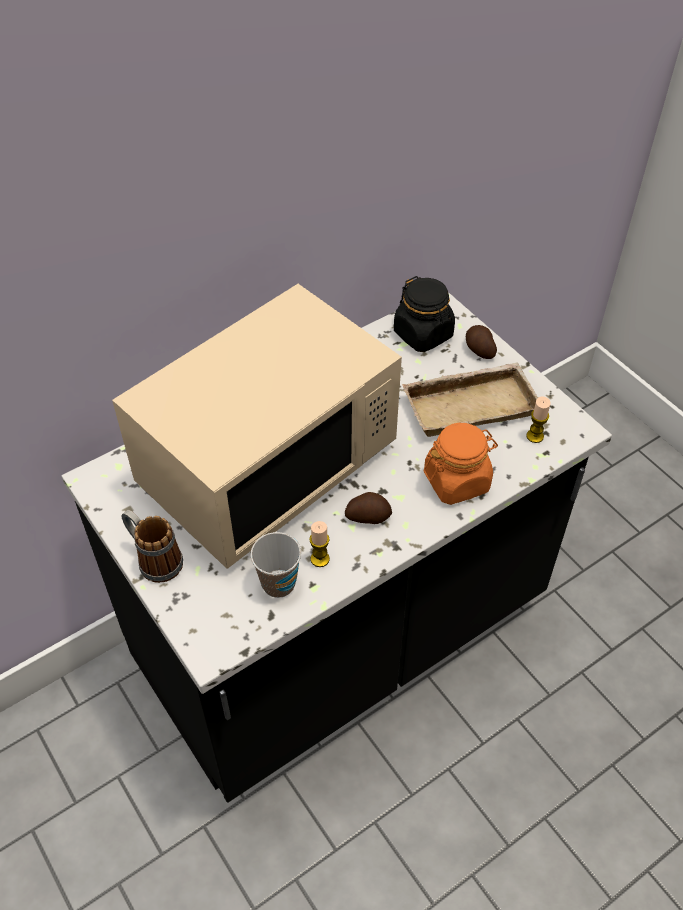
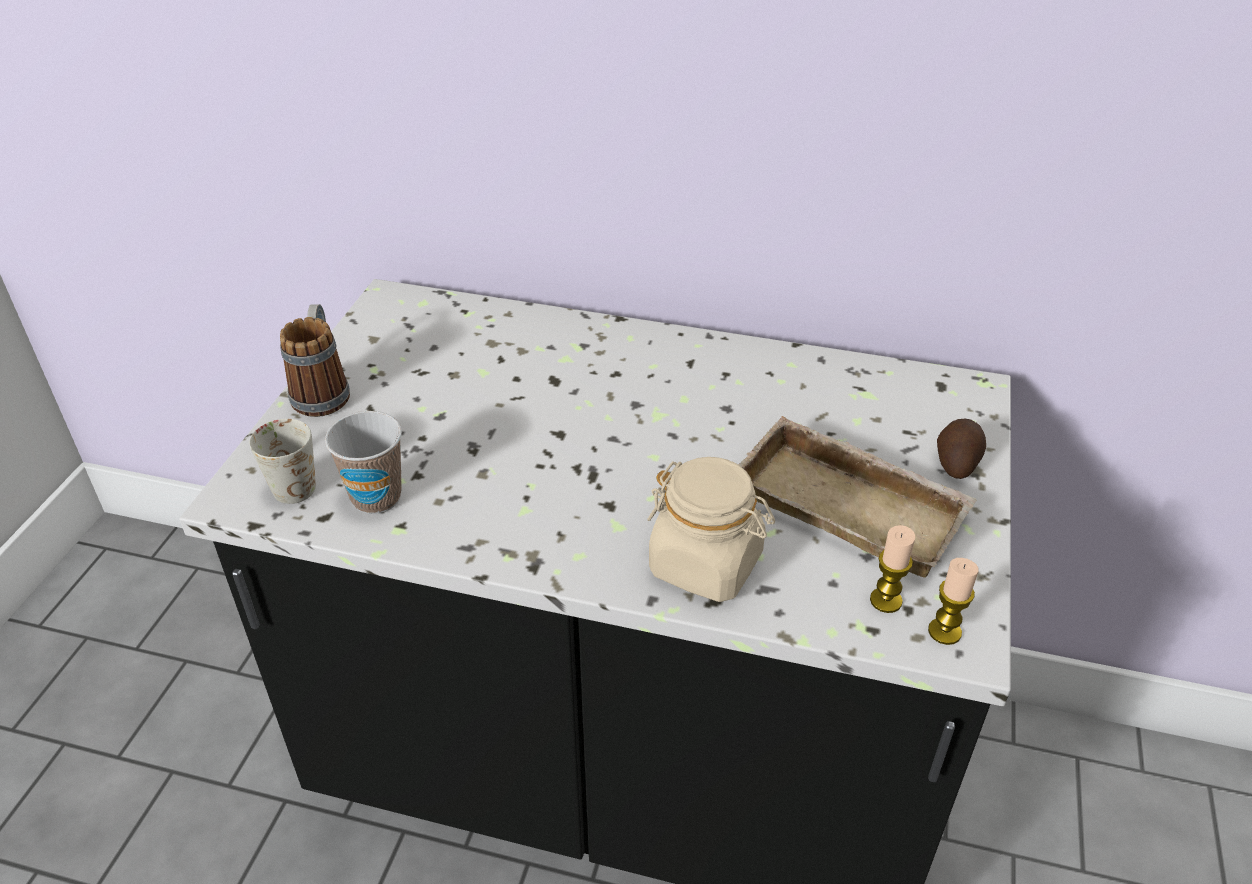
camera: 50 degrees right, 10 degrees down
(223, 617) = (288, 481): none -> white mug
(268, 465) = (540, 395): beige microwave -> none
(320, 559) = (446, 510): candle -> candle (944, 631)
(368, 516) = (555, 514): potato -> none
(423, 334) = (906, 401): black jar -> none
(457, 481) = (706, 564): orange jar -> beige jar

